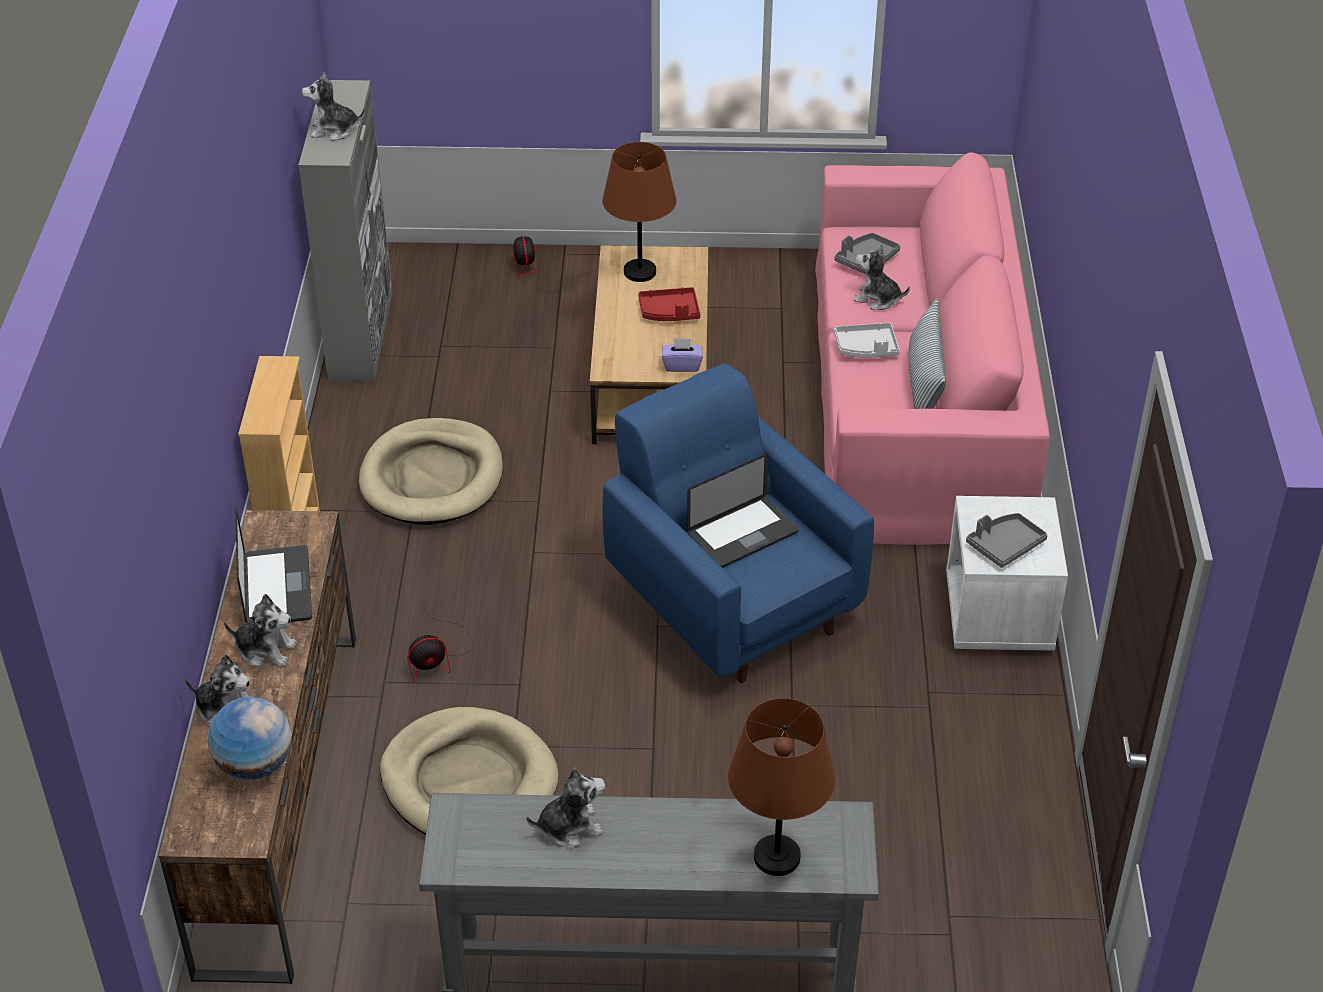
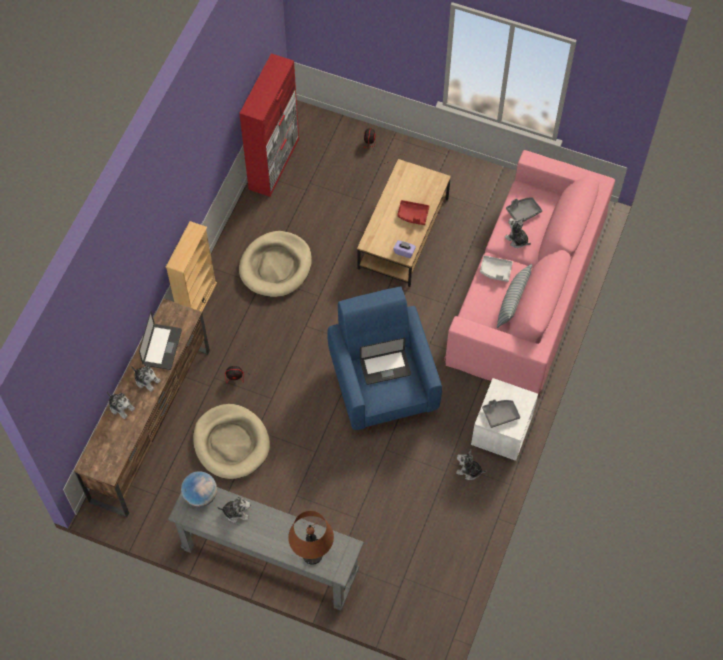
camera: 20 degrees right, 20 degrees up
(254, 765) = (123, 438): globe -> globe (200, 495)
(334, 130) = (264, 93): plush toy -> plush toy (469, 470)
(361, 334) = (274, 163): grey cabinet -> red cabinet
(639, 272) = (409, 183): brown table lamp -> none

